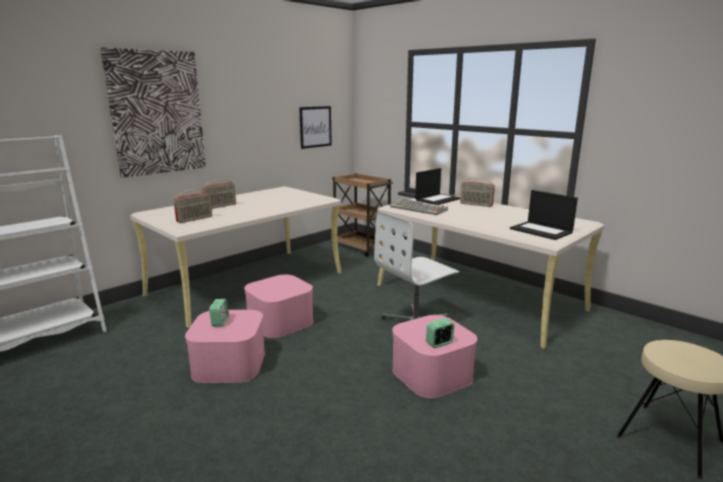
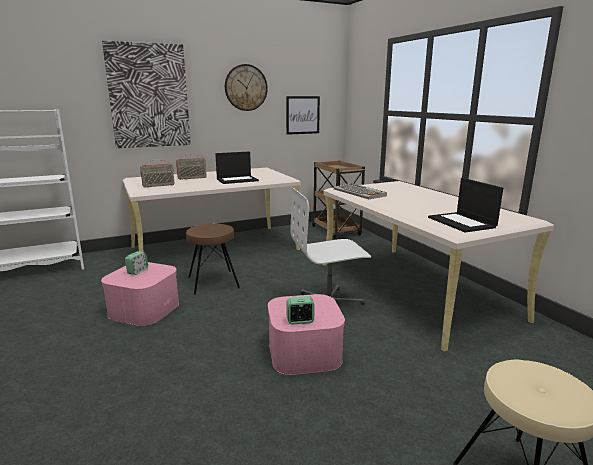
camera: 20 degrees right, 0 degrees up
(260, 99) = (246, 87): none -> wall clock
(280, 321) = (213, 282): pink storage box -> brown stool
(437, 199) = (390, 186): laptop -> laptop (237, 180)
(476, 205) = (423, 194): radio -> none

